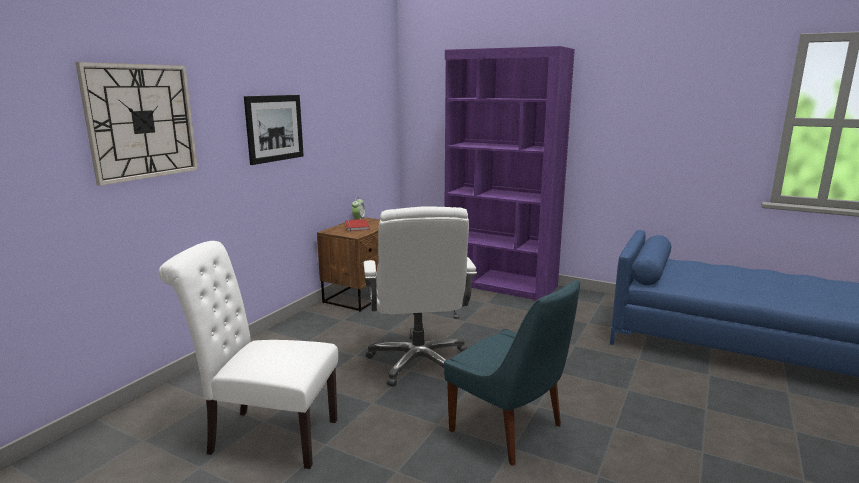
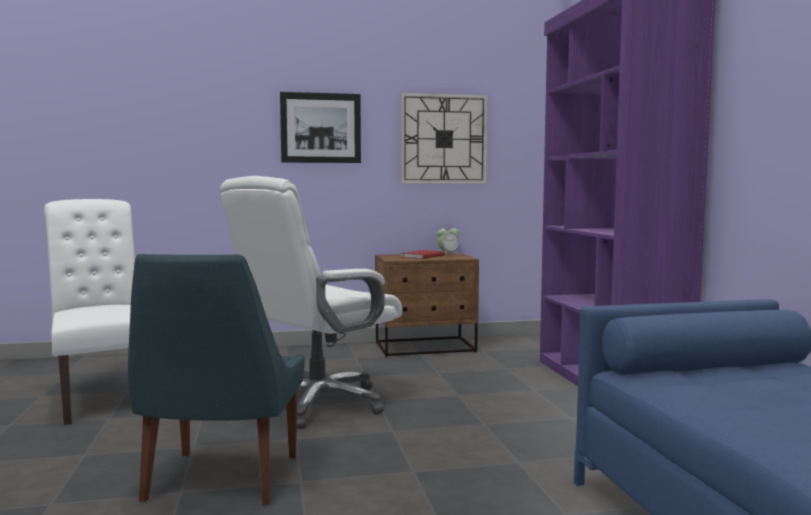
camera: 50 degrees right, 10 degrees down
(141, 122) = (159, 108): wall clock -> wall clock (443, 139)

